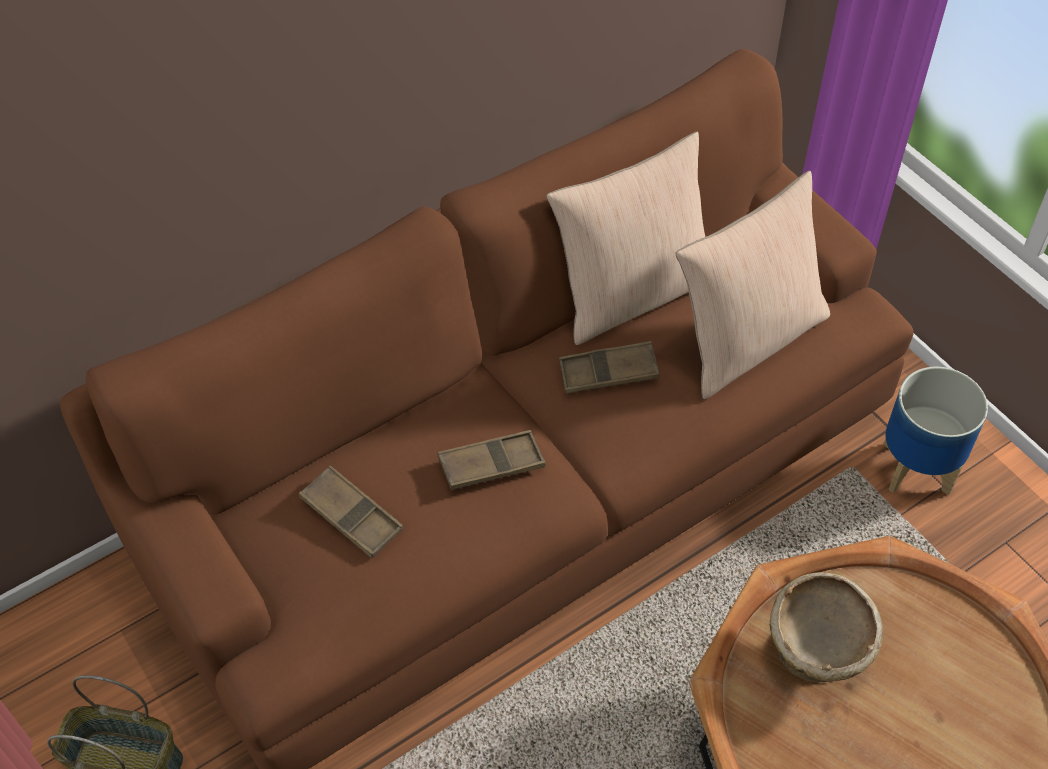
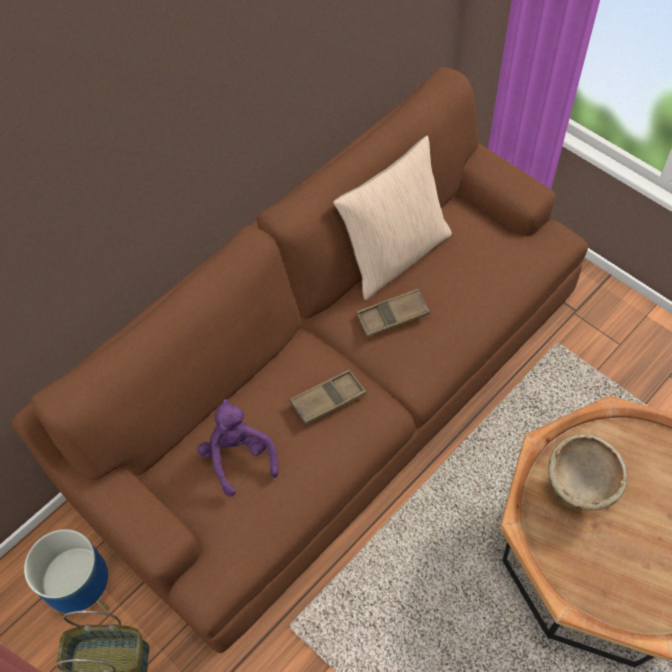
camera: 10 degrees left, 5 degrees up
(351, 516) = (239, 457): brown tray -> purple plush toy
(747, 339) = (481, 273): beige pillow -> none
(918, 468) = (600, 335): planter -> planter (86, 590)

